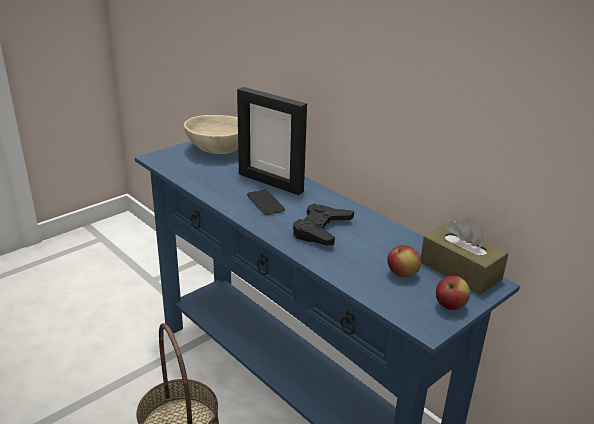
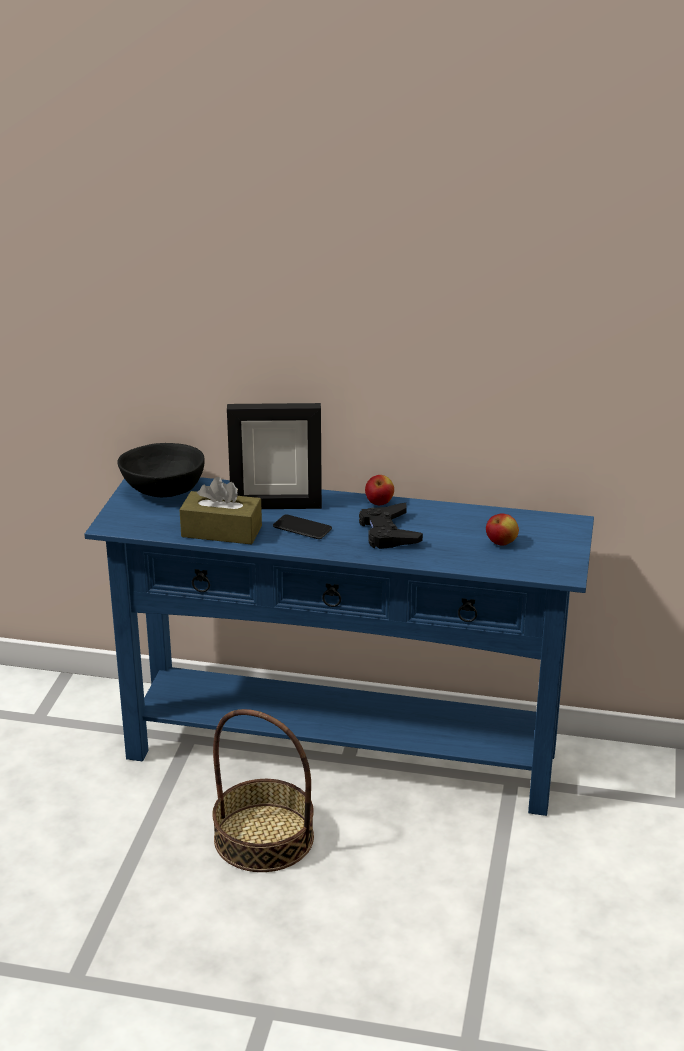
camera: 35 degrees left, 0 degrees up
(217, 149) = (164, 491): beige bowl -> black bowl
(450, 306) = (563, 553): apple -> apple (379, 503)
(460, 270) = (540, 522): brown tissue box -> brown tissue box (221, 531)

